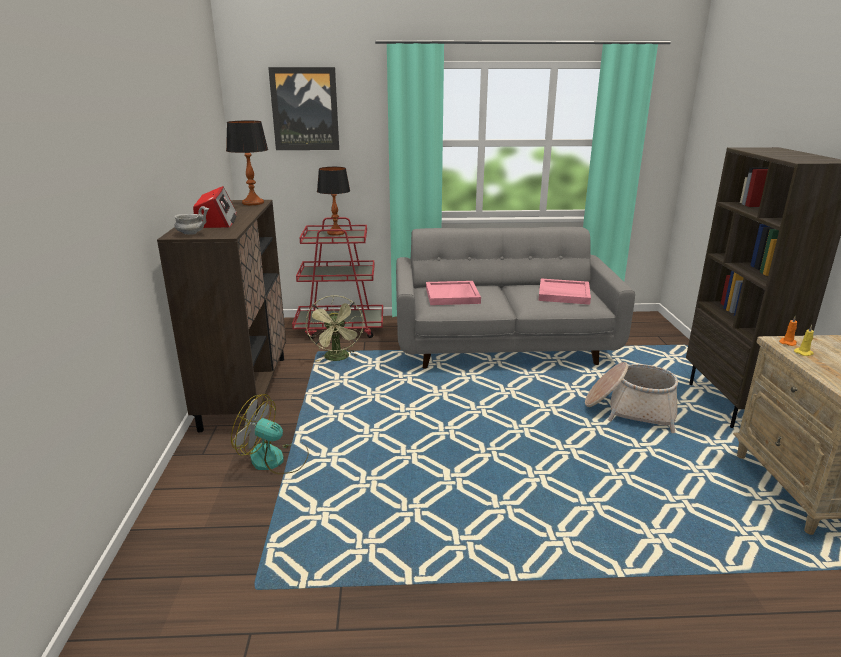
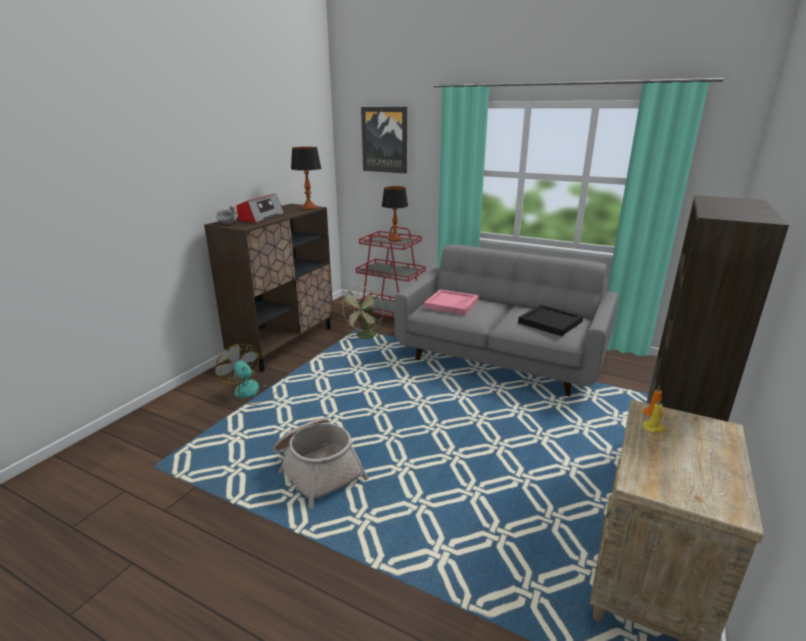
camera: 30 degrees right, 0 degrees up
(563, 294) = (549, 322): pink tray -> black tray
(630, 410) = (551, 443): basket -> basket (317, 469)

